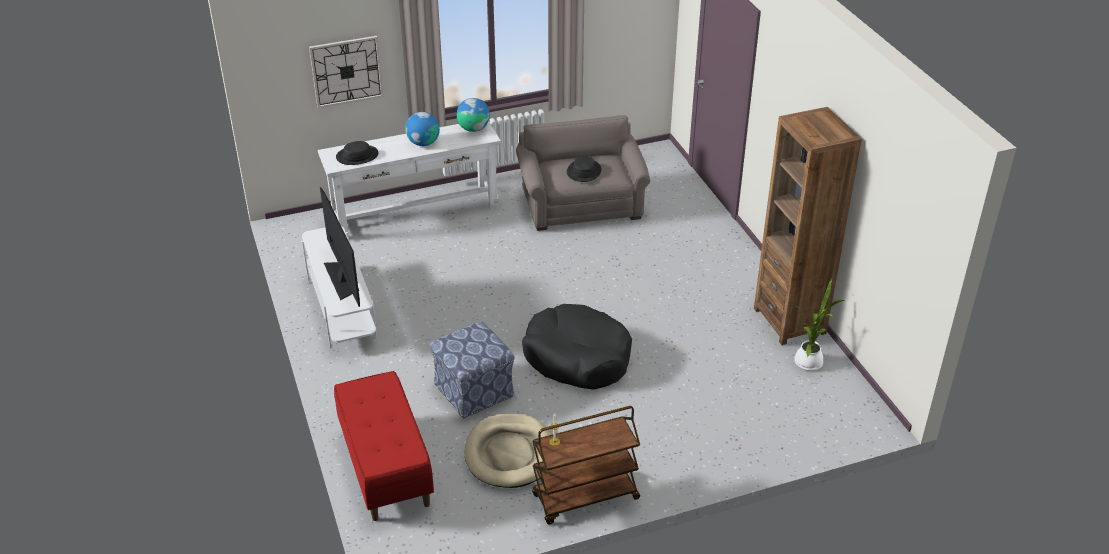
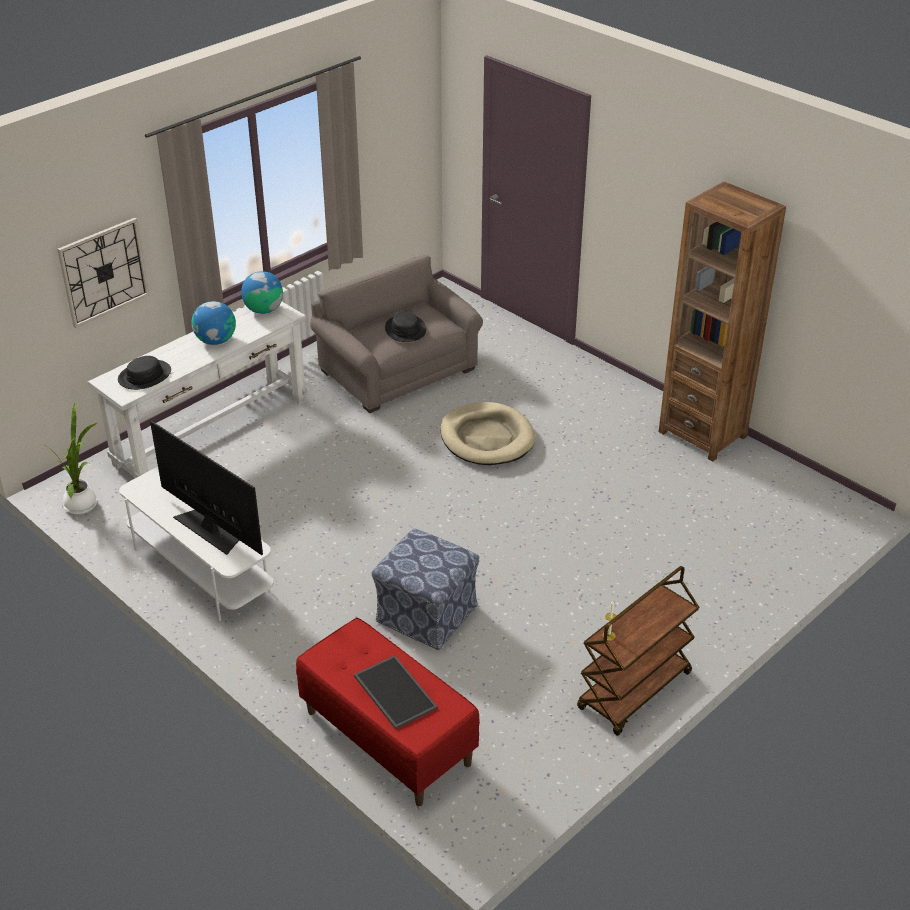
camera: 25 degrees left, 0 degrees up
(380, 430) = (393, 692): none -> tray
(509, 454) = (518, 672): beige dog bed -> beige dog bed (487, 438)
(577, 357) = (515, 540): black dog bed -> none
(809, 361) = (751, 469): potted plant -> potted plant (82, 503)

